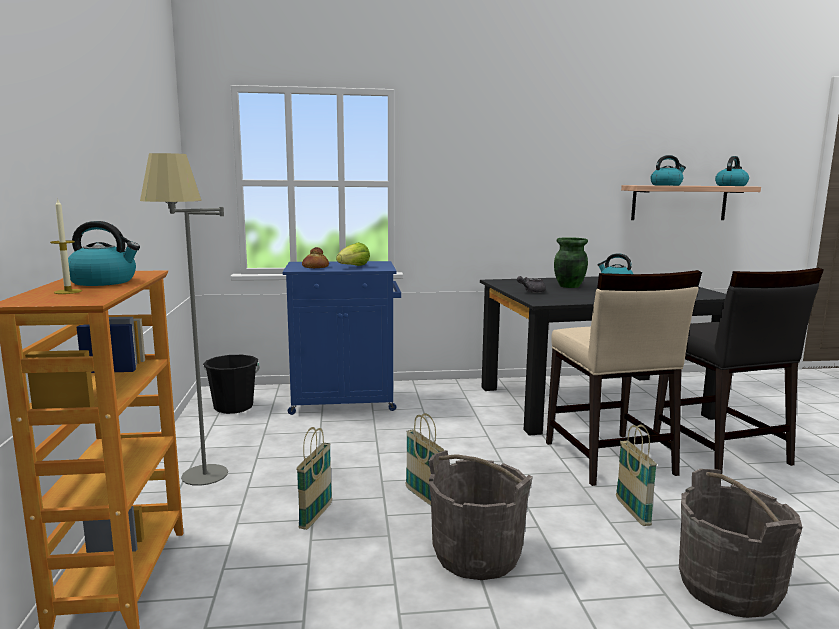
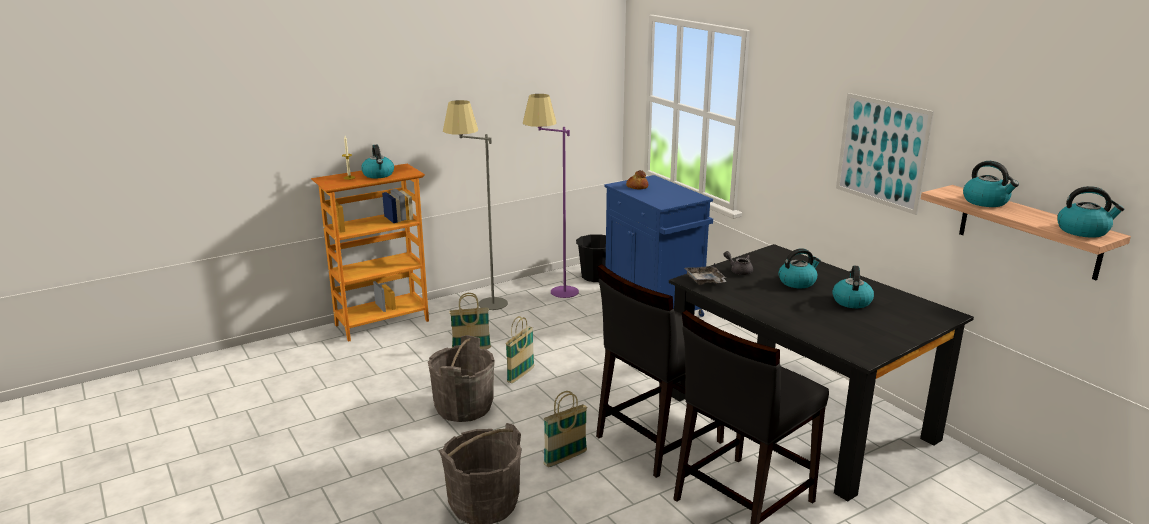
camera: 65 degrees right, 10 degrees up
(239, 436) = (553, 294): none -> purple floor lamp
(353, 266) = (657, 195): lettuce -> none
(547, 300) = (705, 281): none -> grey tray
(558, 175) = (882, 152): none -> picture
(569, 286) = (797, 282): green vase -> kettle
(608, 459) = (657, 439): beige chair -> black chair

